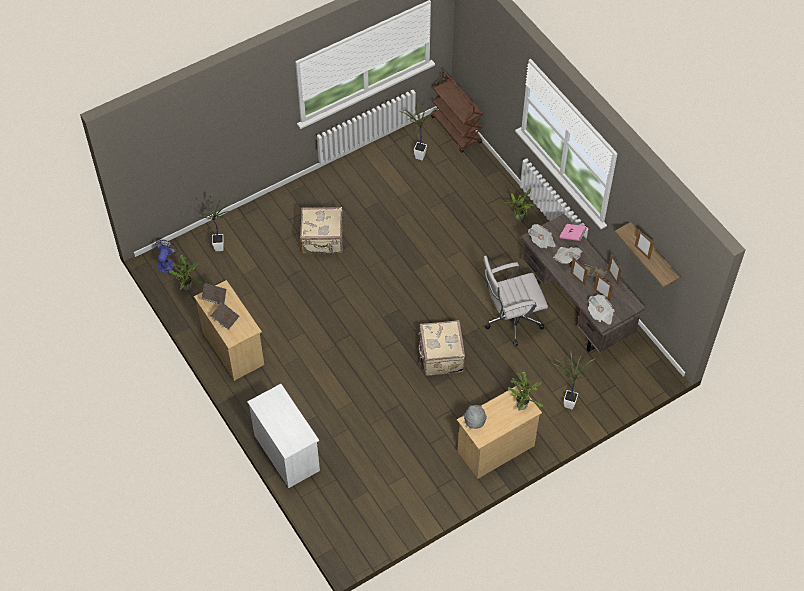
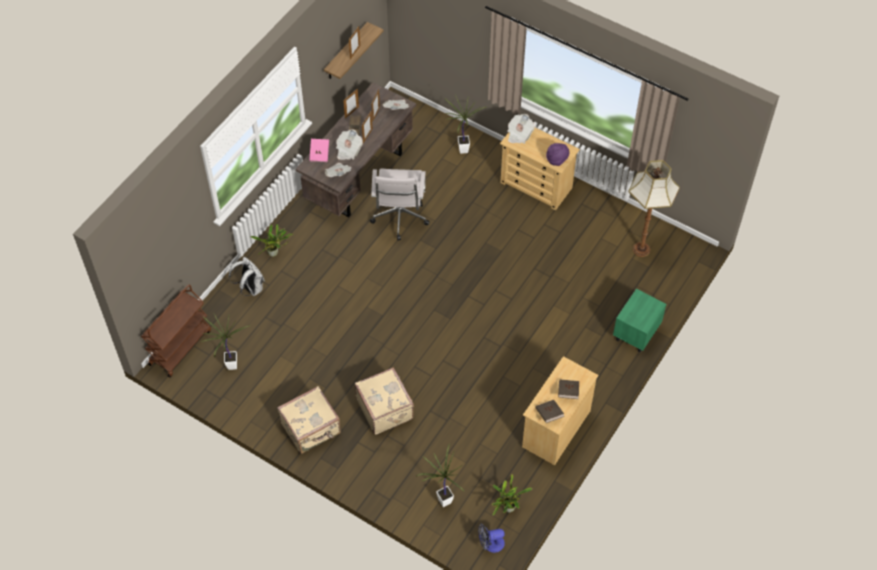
camera: 115 degrees left, 0 degrees up
(286, 452) = (635, 334): white dresser -> green nightstand
(374, 504) = (641, 249): none -> floor lamp
(440, 356) = (467, 257): beige suitcase -> beige suitcase (311, 429)
(474, 422) = (556, 159): grey hat -> purple hat
(490, 190) = (250, 288): none -> white backpack
(510, 321) = (399, 219): white office chair -> white office chair turned 45 degrees clockwise
(522, 404) = (519, 134): potted plant -> newspaper

